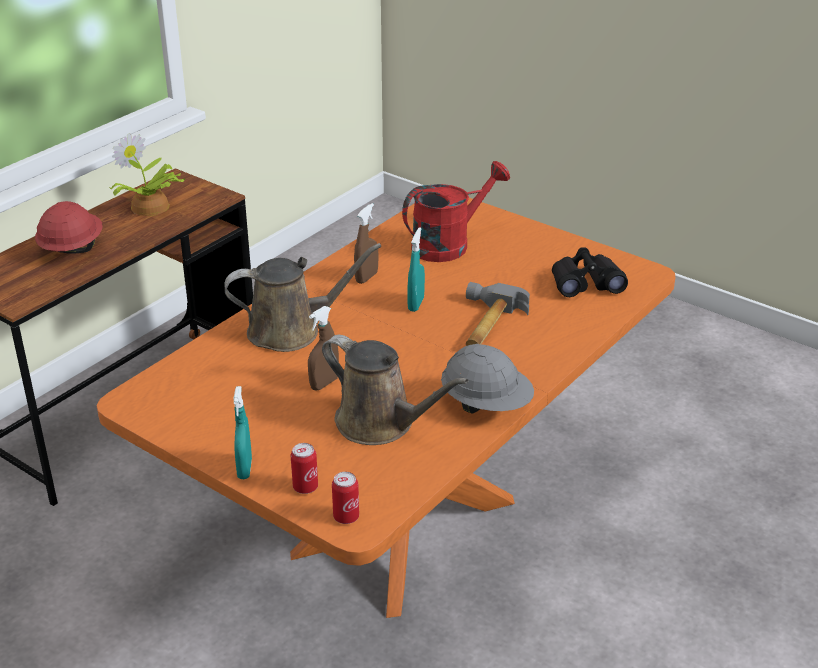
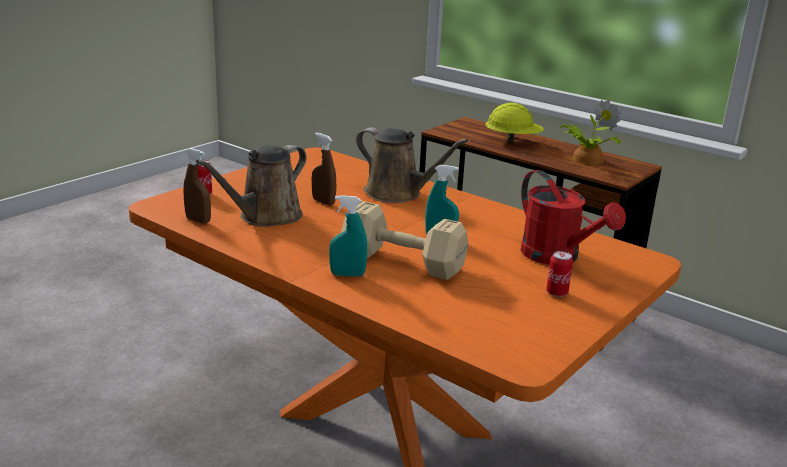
camera: 90 degrees right, 10 degrees down
(71, 249) = (513, 141): red hard hat -> yellow hard hat
(244, 469) = (231, 179): turquoise spray bottle -> turquoise spray bottle (347, 274)
(291, 331) = (397, 194): brown watering can -> brown watering can turned 45 degrees counterclockwise
(346, 517) = (165, 203): can -> can (557, 293)
(366, 277) = (484, 220): brown spray bottle -> brown spray bottle (198, 220)
(485, 325) = (405, 263): hammer -> beige dumbbell
(486, 405) = (277, 255): grey hard hat -> none
(585, 283) = (492, 321): black binoculars -> none

